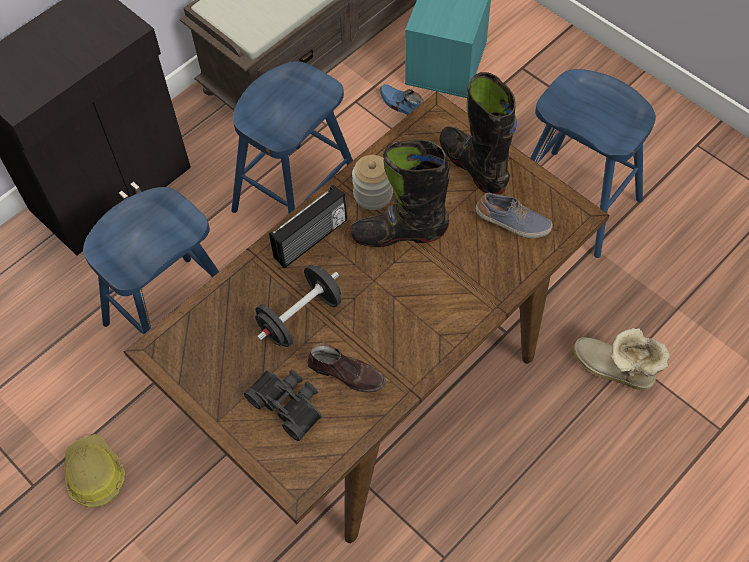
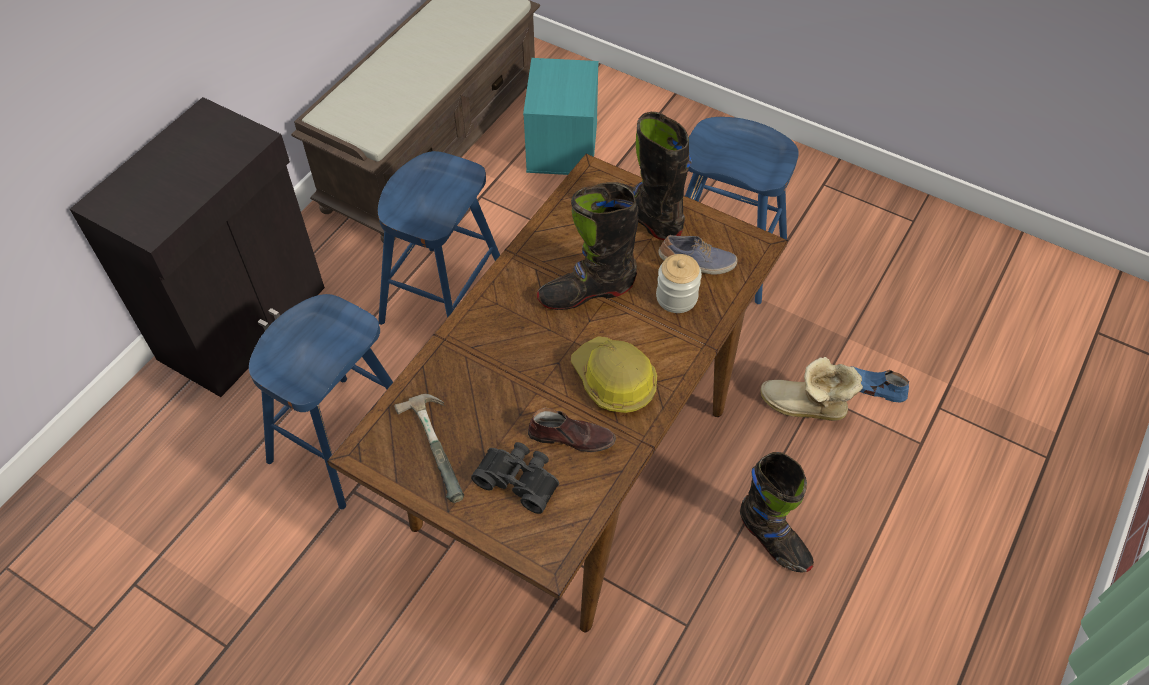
camera: 15 degrees left, 5 degrees down
(95, 475) = (293, 620): hard hat -> hard hat (614, 381)
(227, 358) = (442, 446): none -> hammer
(300, 317) = (508, 391): black dumbbell -> none
(312, 240) = (499, 314): radio -> none
(373, 194) = (550, 260): jar -> jar (676, 297)
(402, 105) = (528, 193): blue shoe -> blue shoe (874, 387)
(547, 495) = (773, 541): none -> black boot

